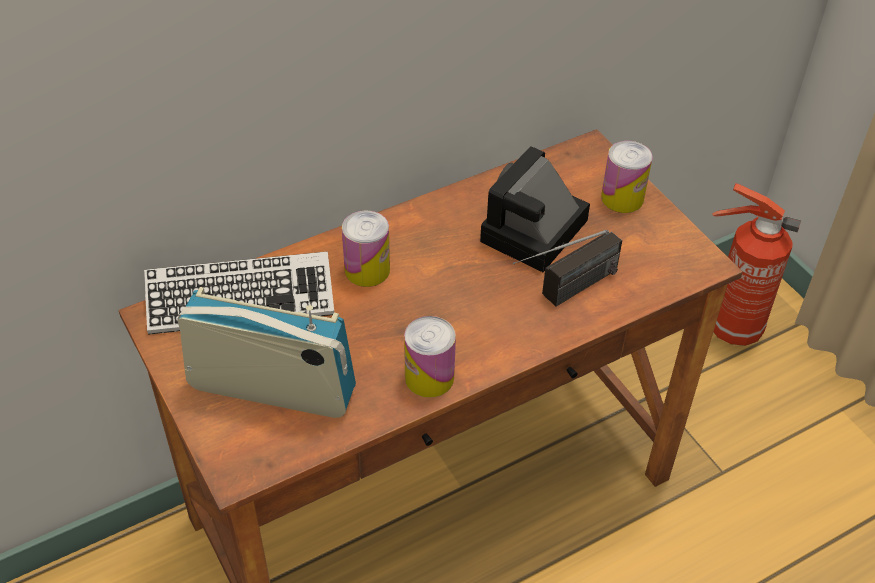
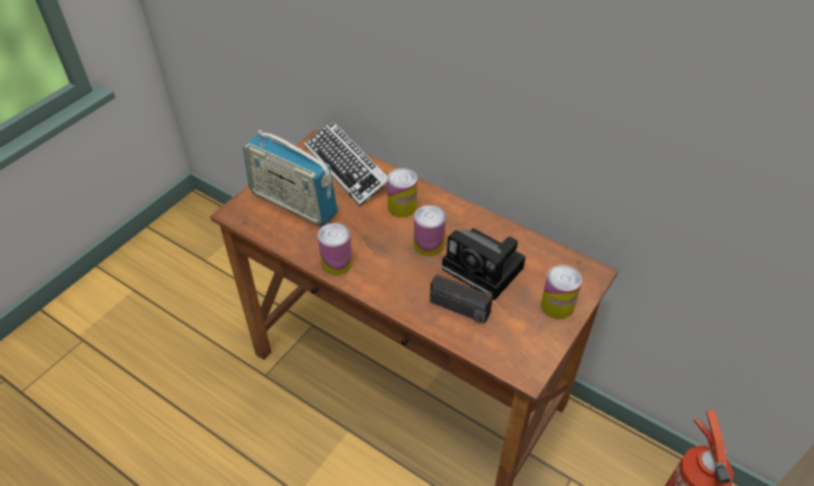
camera: 65 degrees right, 0 degrees up
(272, 389) = (293, 203): radio -> radio turned 135 degrees clockwise
(456, 270) = (429, 244): none -> can
(532, 234) = (486, 269): camera -> camera turned 150 degrees counterclockwise

